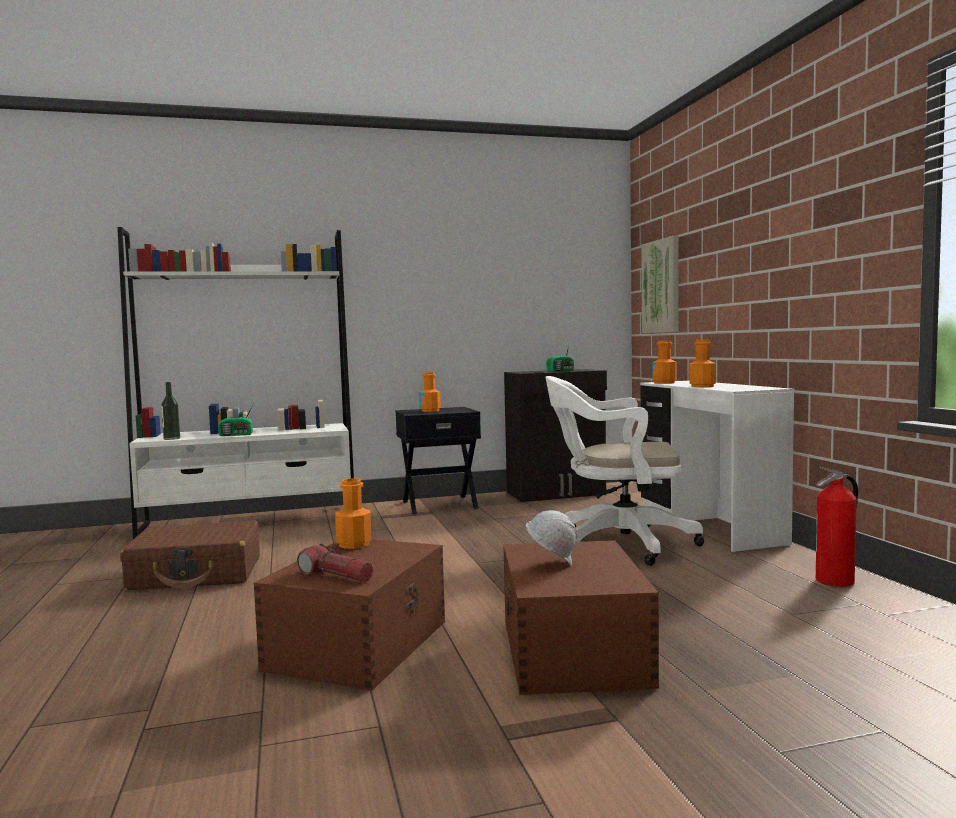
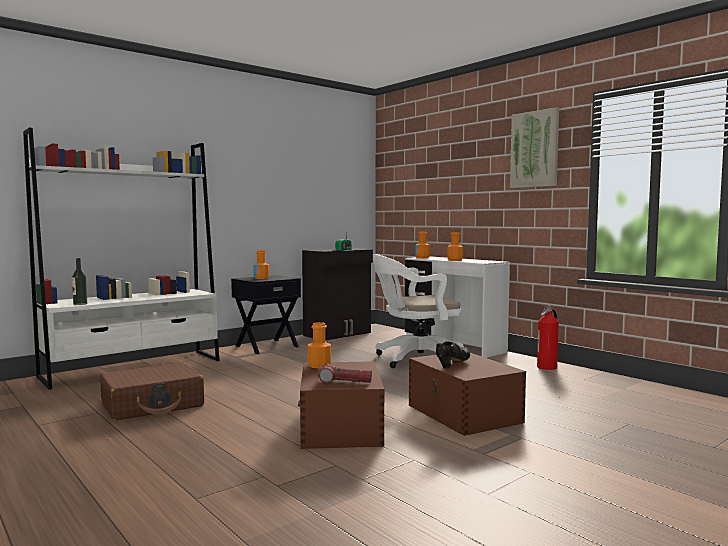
camera: 25 degrees left, 0 degrees up
(237, 435) = (131, 299): radio -> none
(551, 563) = (453, 364): white hard hat -> black shoe
(661, 286) = (404, 195): picture -> picture (535, 149)

